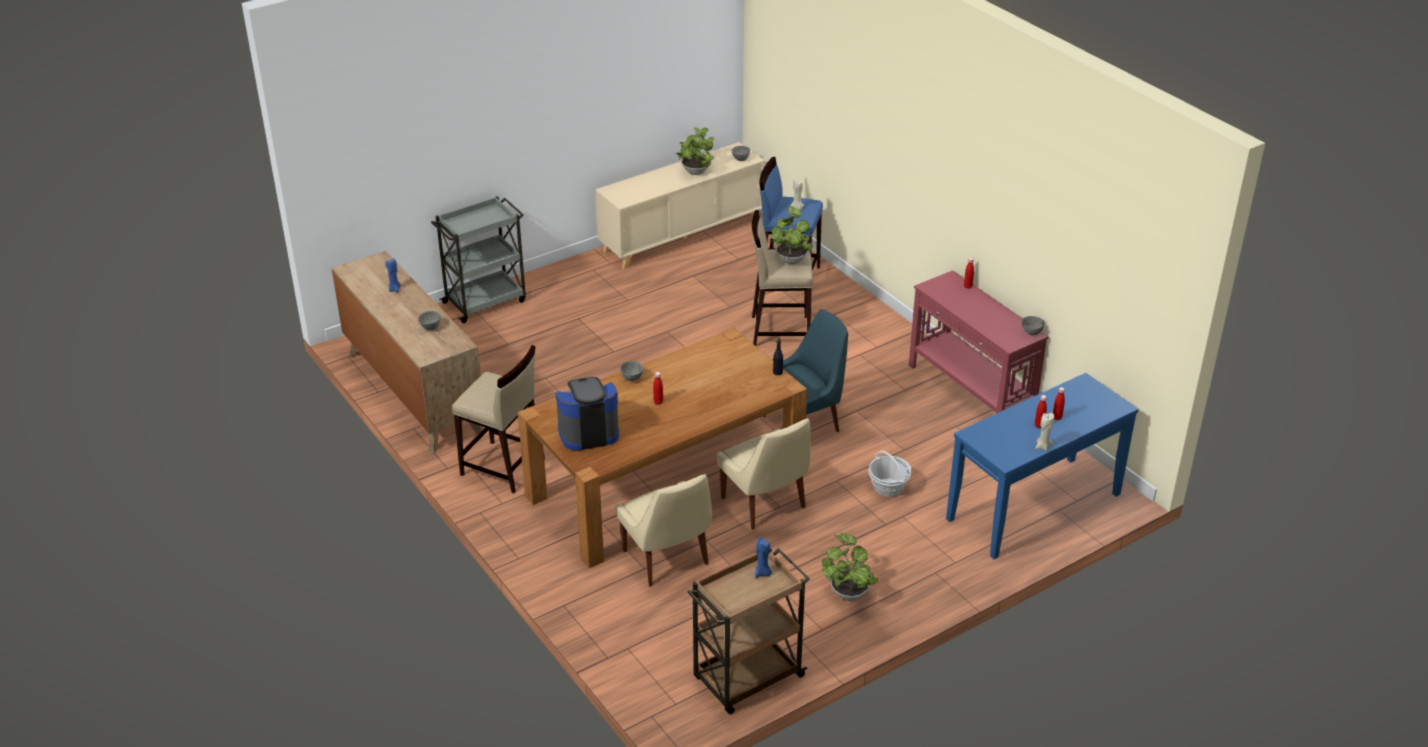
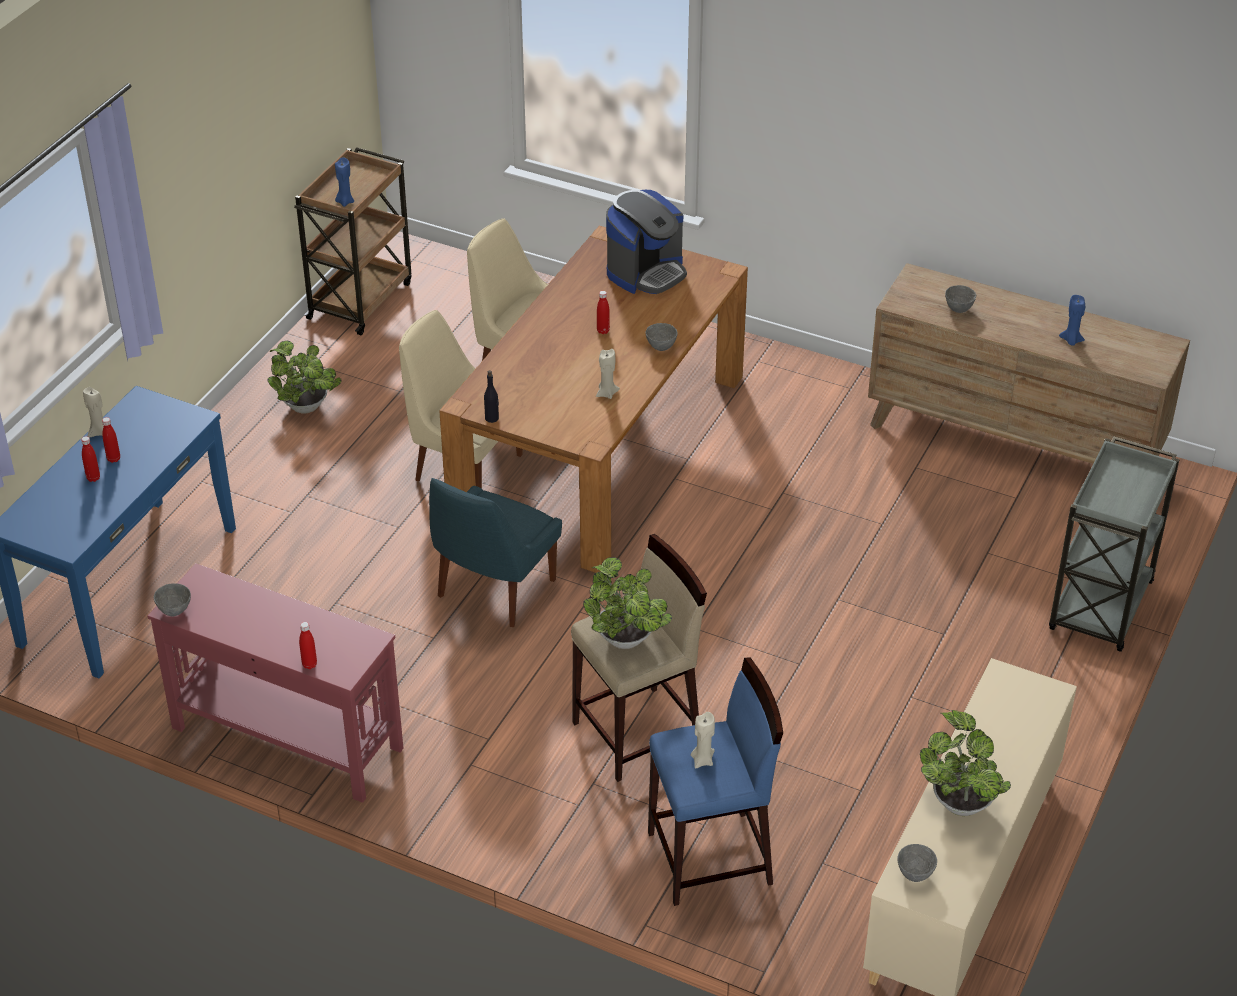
camera: 150 degrees right, 5 degrees up
(503, 467) = (801, 396): beige stool -> none
(694, 362) = (606, 393): none -> beige candle
(888, 487) = (328, 542): basket -> none

